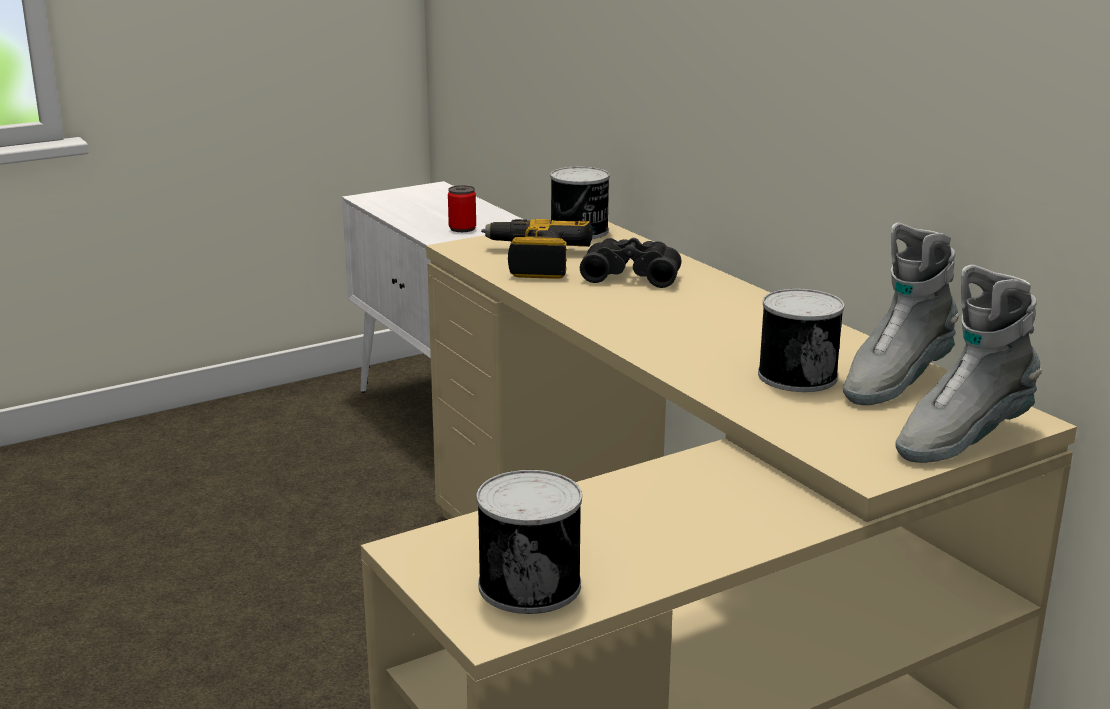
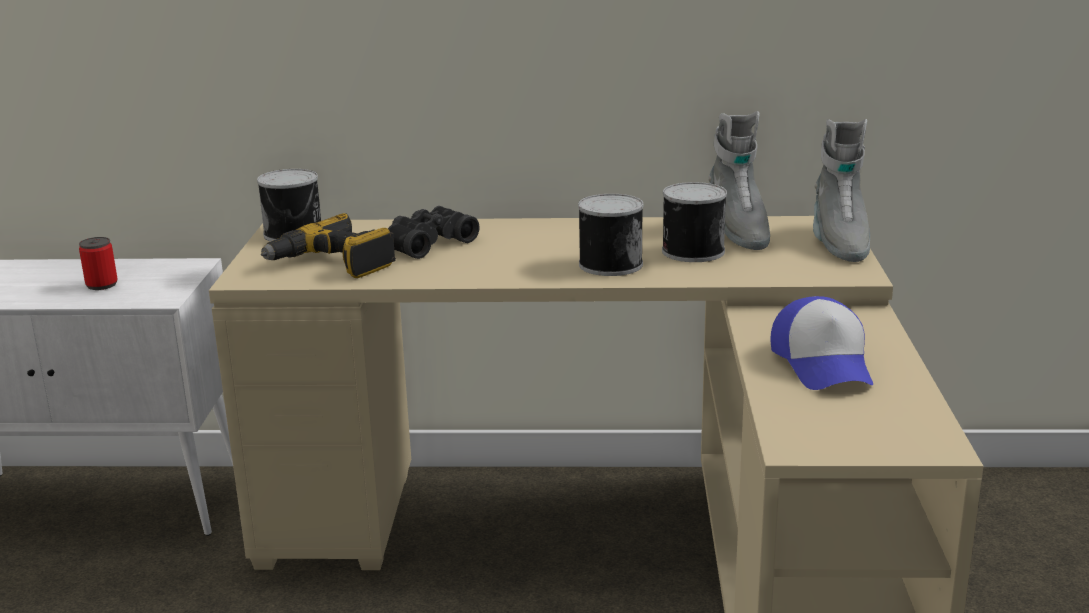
camera: 55 degrees left, 0 degrees up
(530, 583) = (884, 419): can -> can (609, 264)
(637, 521) = (823, 363): none -> cap

